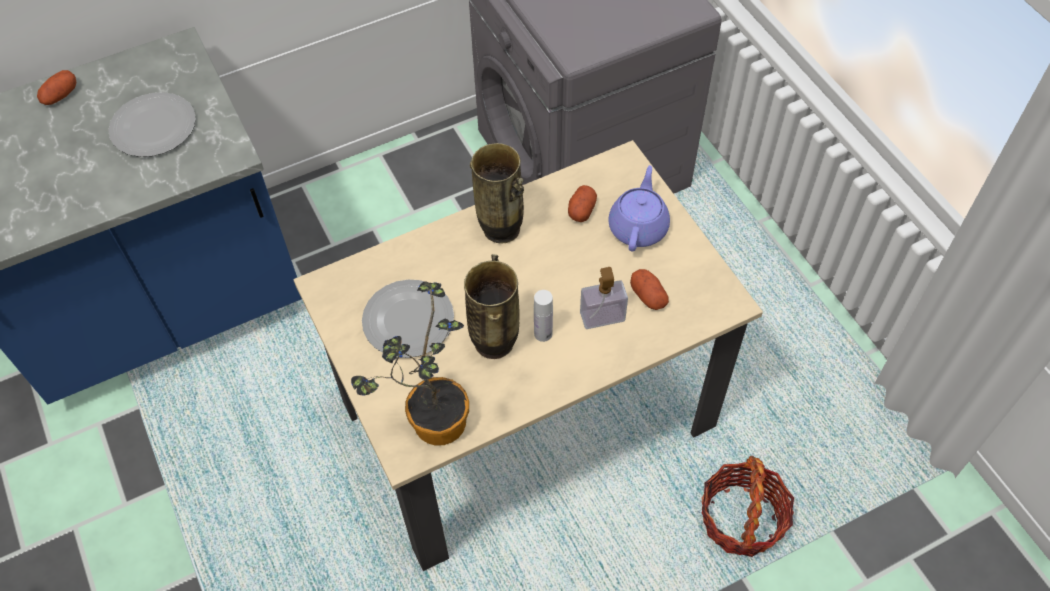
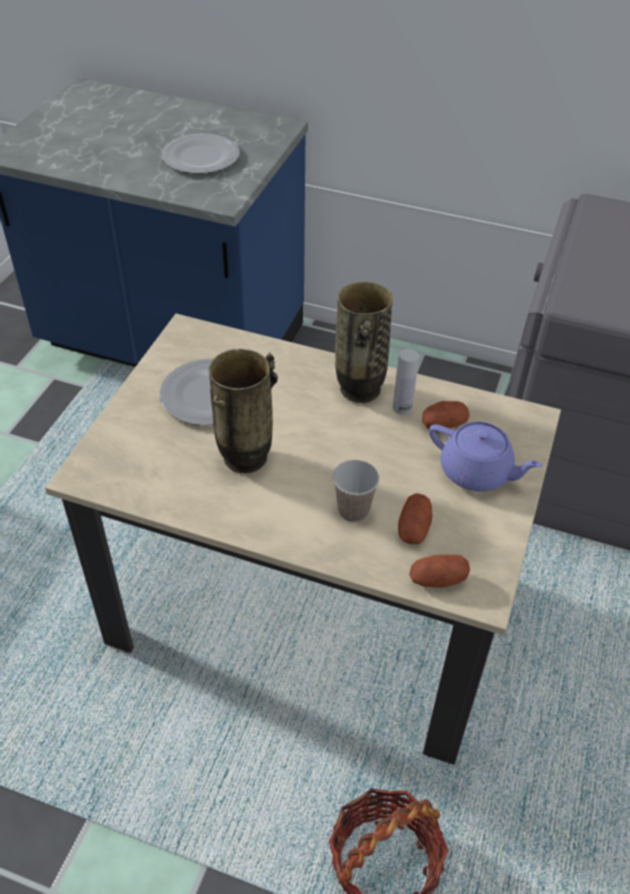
camera: 45 degrees right, 10 degrees down
(60, 96) = (176, 111): potato -> potato (437, 579)
(431, 424) = (125, 472): potted plant -> none
(543, 333) = (290, 483): white bottle -> white bottle (402, 408)
(602, 316) = (353, 510): soap dispenser -> cup
(638, 226) = (477, 472): purple teapot -> purple teapot turned 60 degrees clockwise

